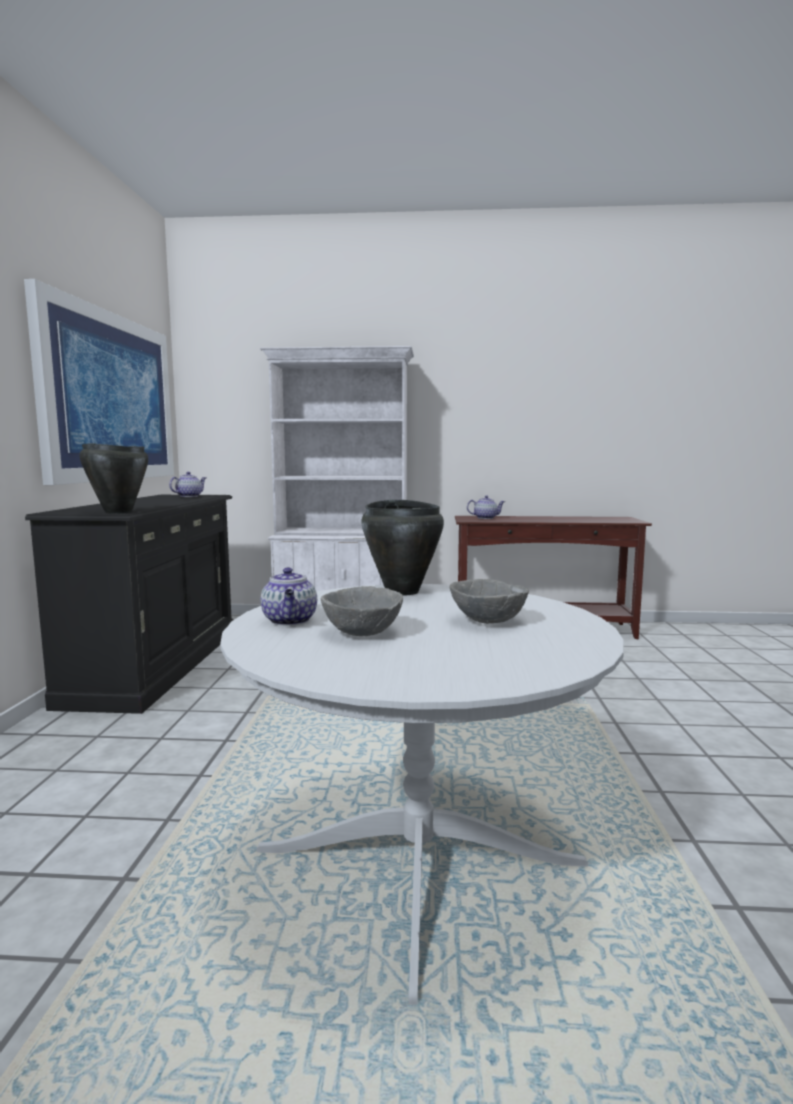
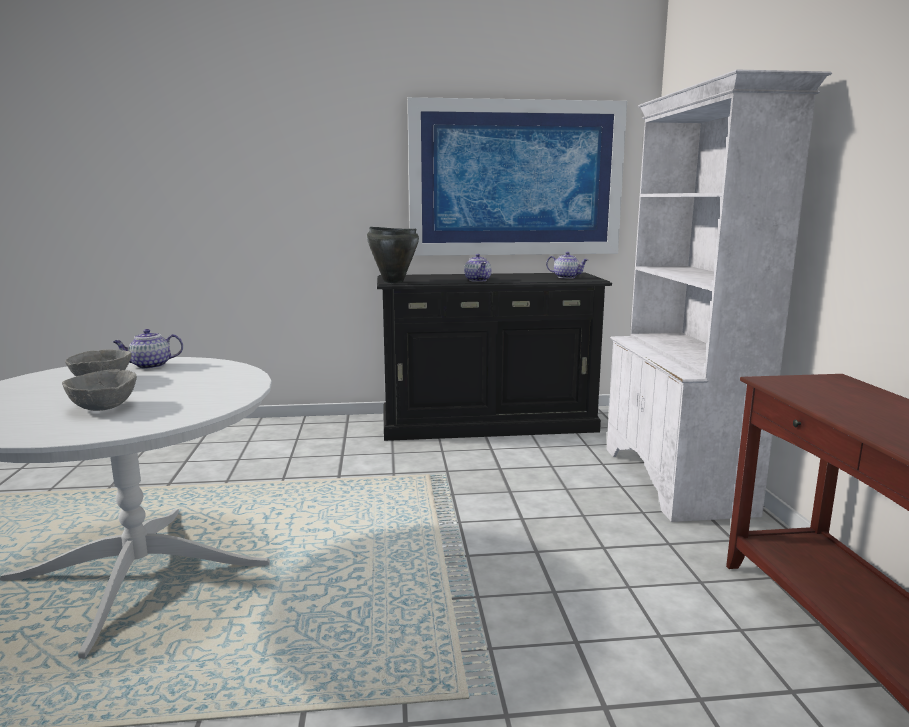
camera: 80 degrees right, 5 degrees up
(402, 591) = (232, 383): black cooking pot -> none
(485, 518) = (833, 389): teapot -> teapot (478, 280)

